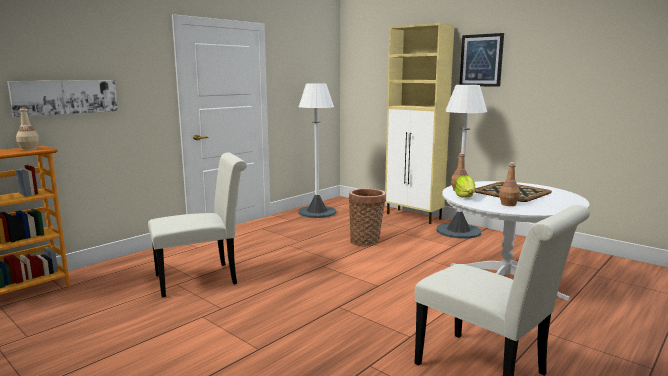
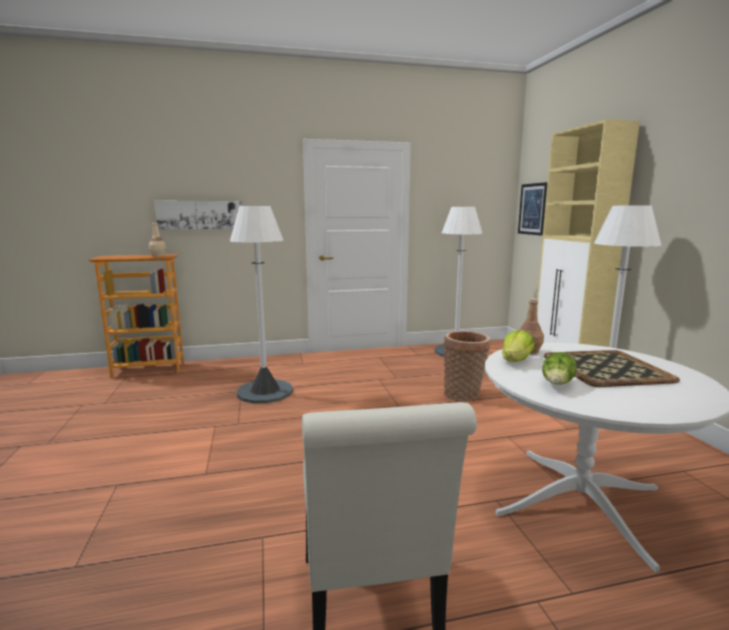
camera: 35 degrees right, 0 degrees up
(202, 278) = (265, 392): white chair -> white floor lamp
(481, 60) = (672, 169): picture -> picture (533, 209)
(508, 204) = (557, 384): brown bottle -> lettuce

